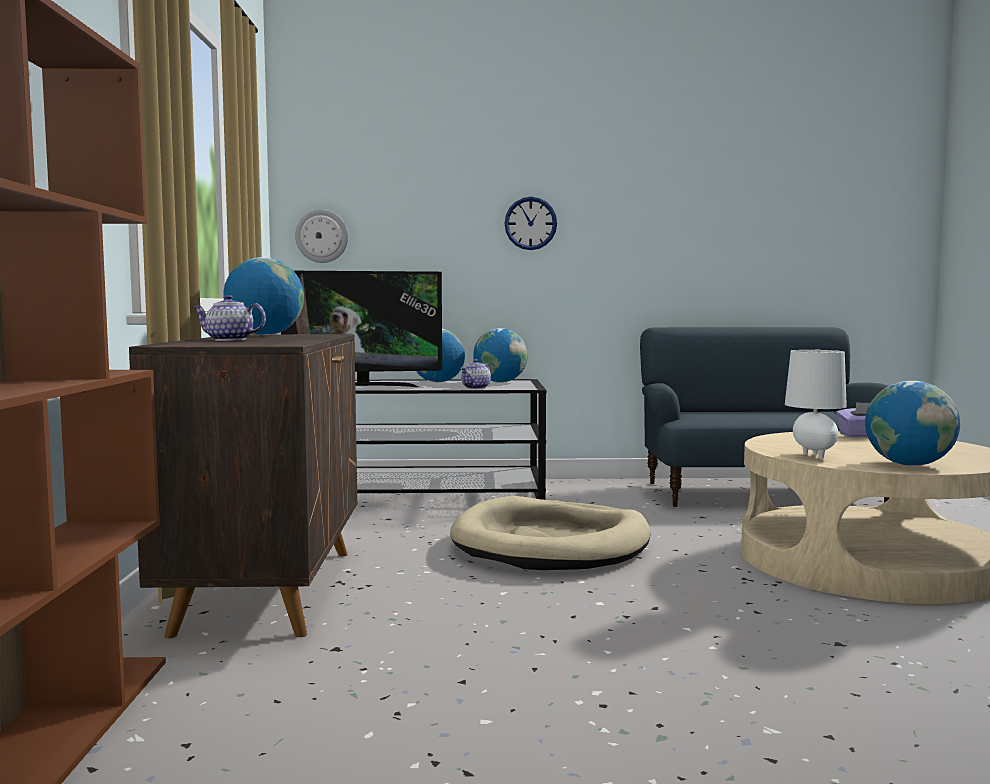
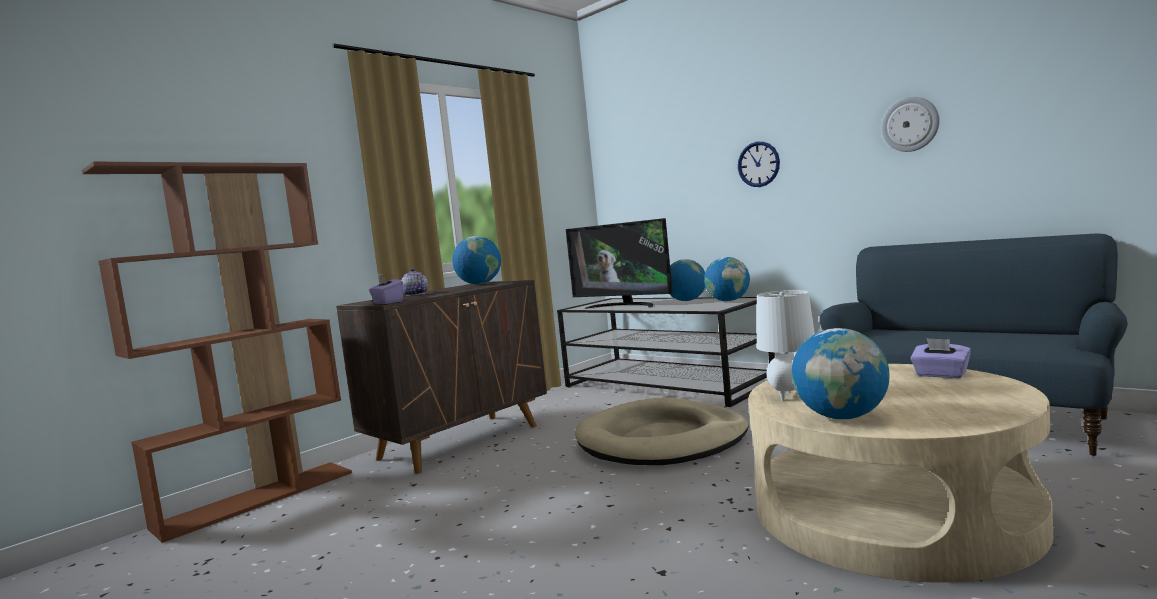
camera: 45 degrees right, 0 degrees up
(273, 344) = (387, 302): none -> purple tissue box
(322, 236) = (622, 196): wall clock -> wall clock (910, 124)
(476, 388) = (686, 308): teapot -> none

